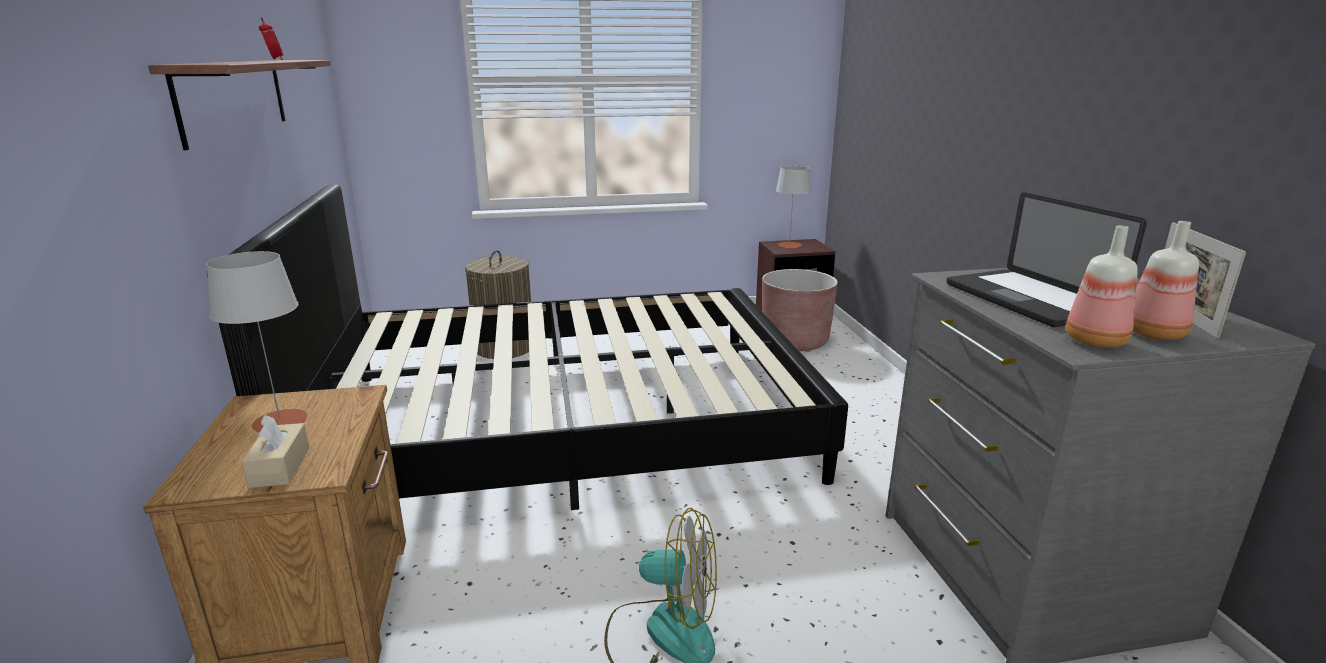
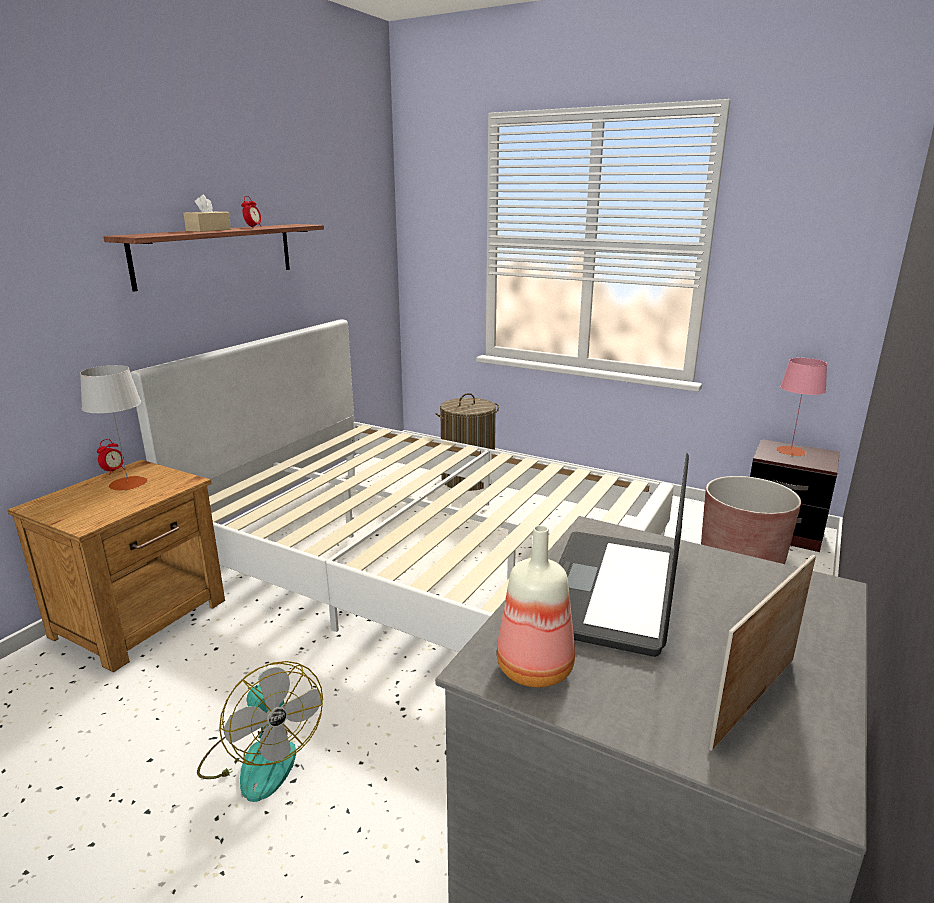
camera: 40 degrees right, 0 degrees up
(222, 418) = (113, 471): none -> alarm clock
(280, 467) = (78, 512): beige tissue box -> beige tissue box (208, 230)
(564, 423) = (424, 559): black bed -> white bed
(789, 245) = (790, 451): grey table lamp -> pink table lamp
(1155, 334) = (634, 700): bottle -> none

